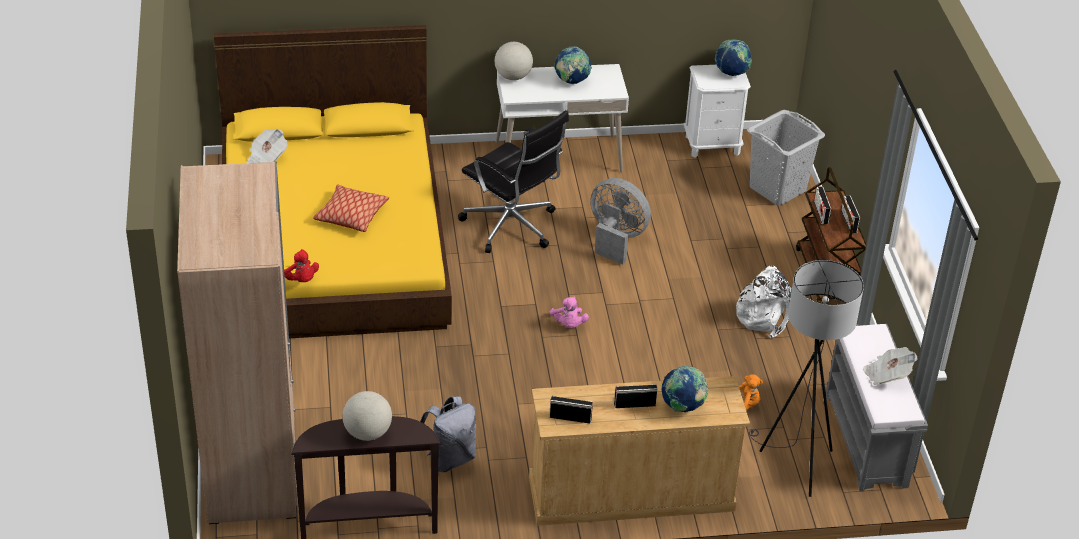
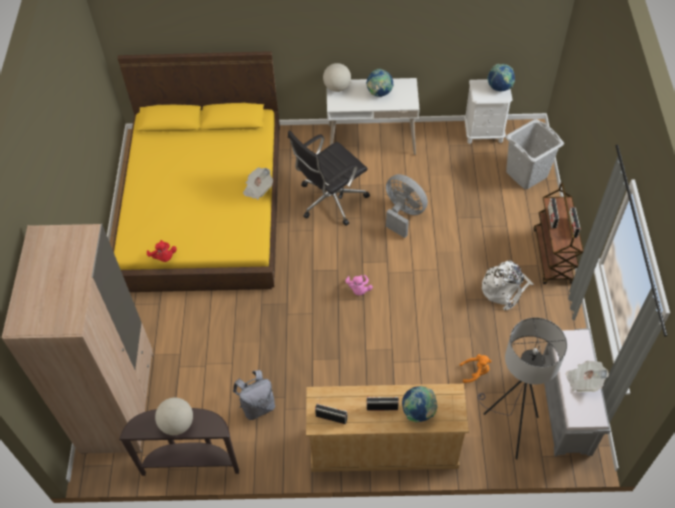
camera: 10 degrees right, 15 degrees up
(266, 158) = (157, 146): newspaper -> newspaper (258, 189)
(351, 215) = (209, 200): pillow -> none
(512, 227) = (330, 200): black office chair -> black office chair turned 90 degrees clockwise

